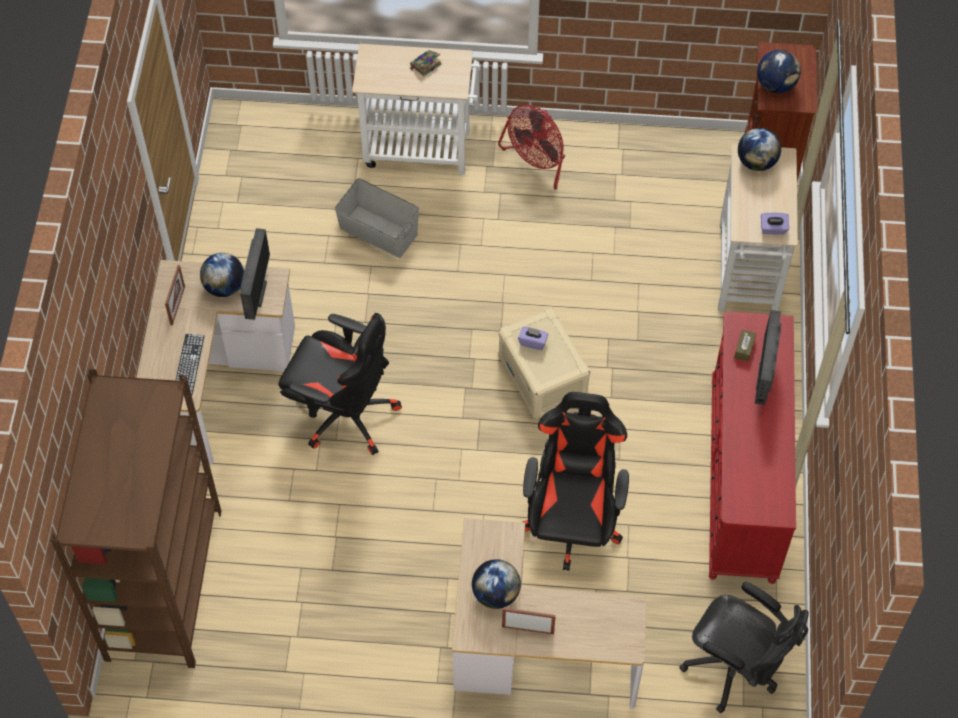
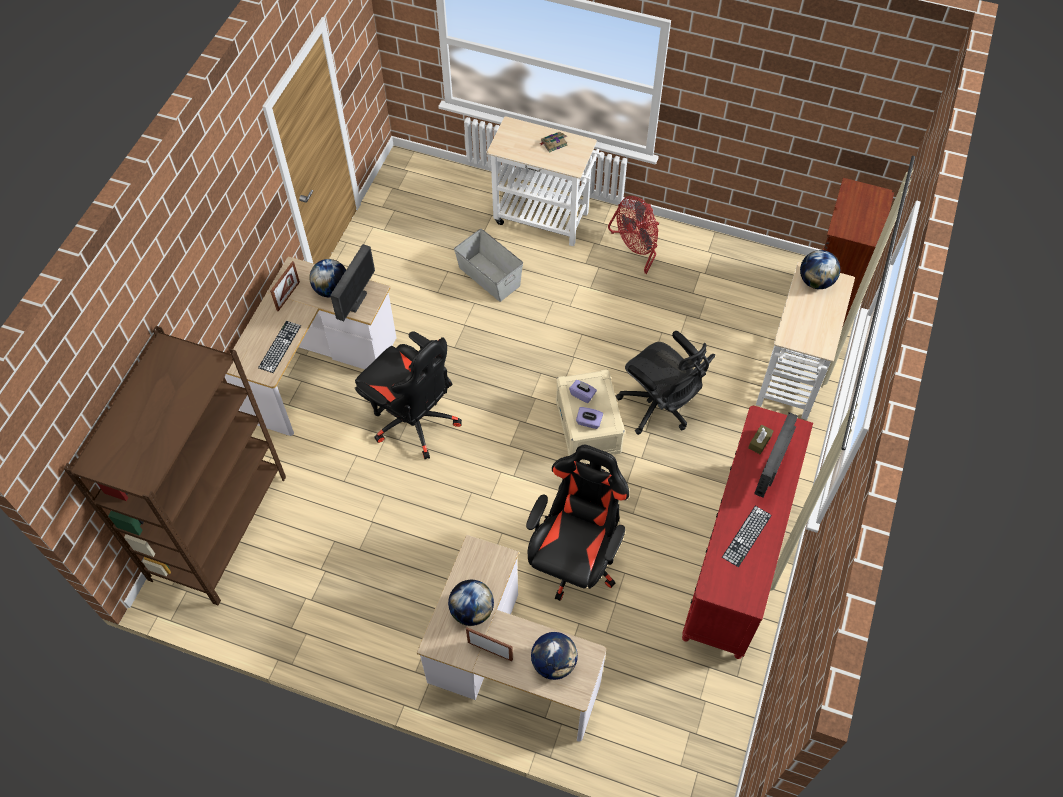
camera: 15 degrees right, 0 degrees up
(736, 669) = (683, 729): office chair -> office chair (659, 407)
(757, 448) = (746, 536): none -> keyboard
(773, 229) = (815, 342): purple tissue box -> purple tissue box (589, 422)
(776, 85) = (849, 217): globe -> globe (554, 663)

